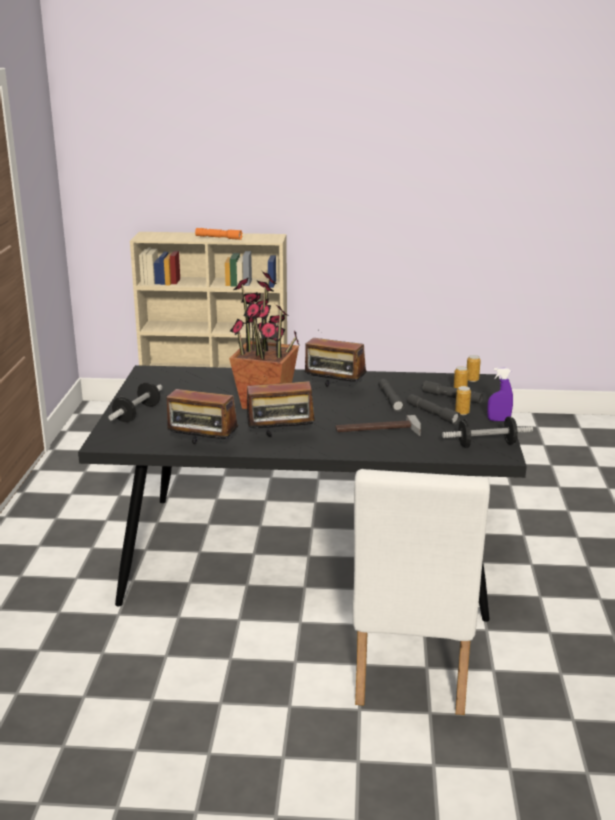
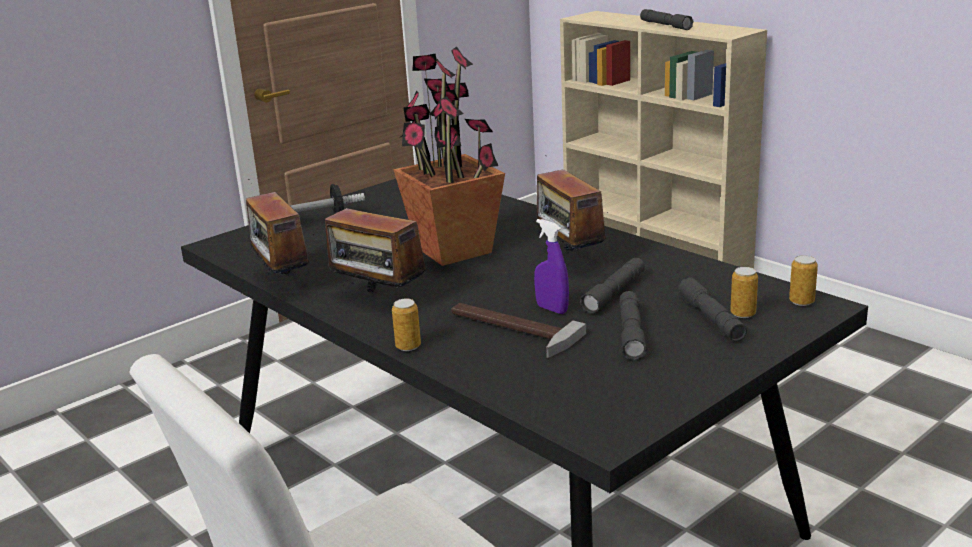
camera: 45 degrees right, 0 degrees up
(218, 238) = (665, 25): orange flashlight -> grey flashlight
(462, 413) = (680, 346): can -> can (408, 346)
(486, 444) = (615, 410): dumbbell -> none
(498, 420) = (716, 378): purple spray bottle -> purple spray bottle (552, 309)

